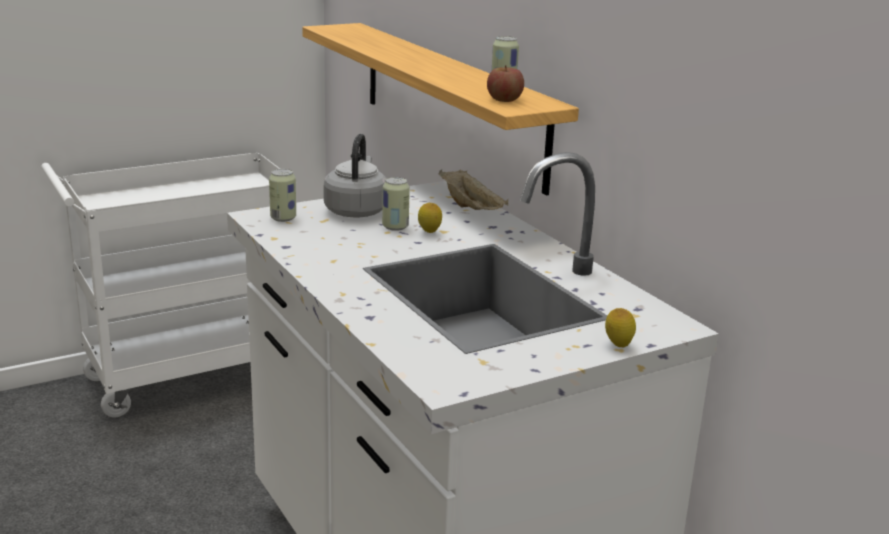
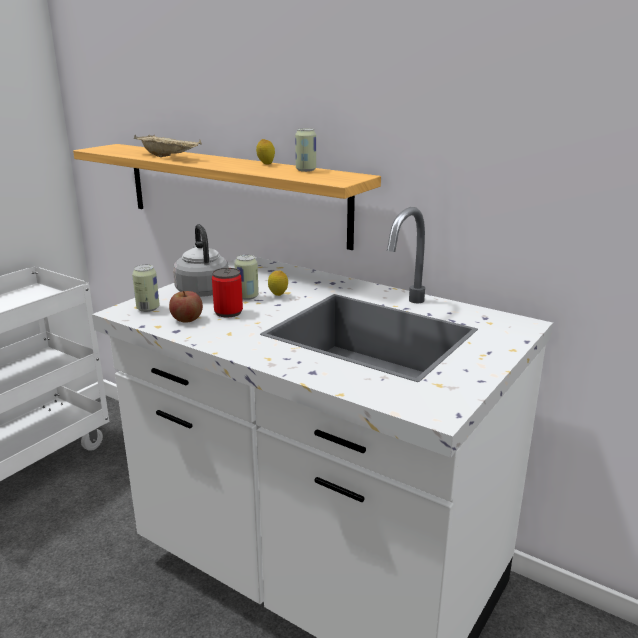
camera: 25 degrees left, 0 degrees up
(357, 239) = (228, 312): none -> can
(472, 209) = (287, 272): beige tray -> beige tray (169, 157)
(504, 99) = (322, 177): apple -> apple (187, 319)
(618, 345) = (508, 347): lemon -> lemon (266, 164)

